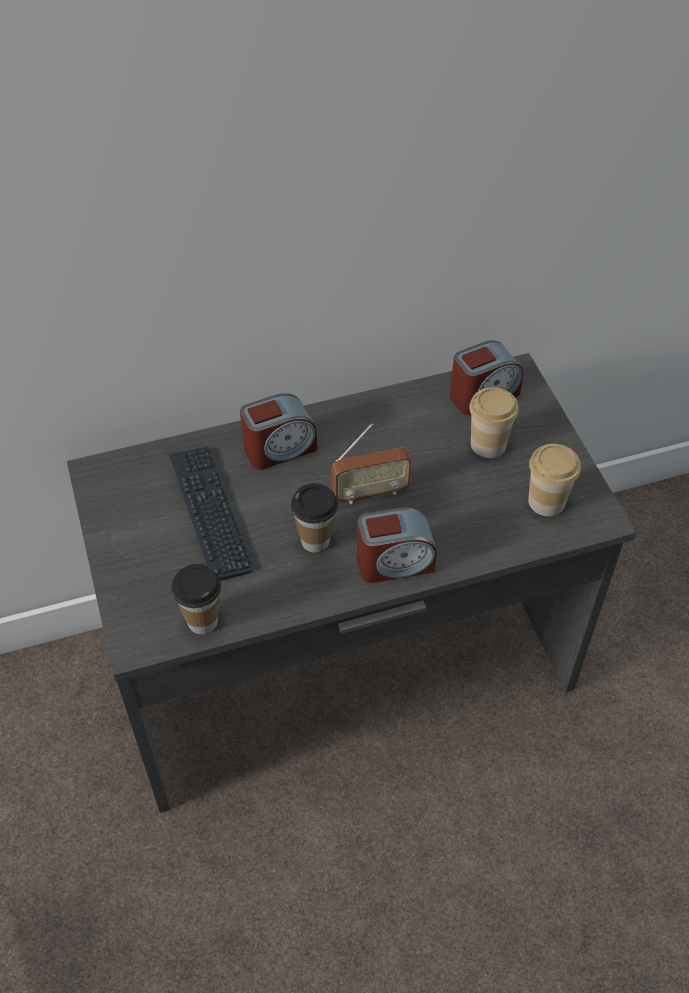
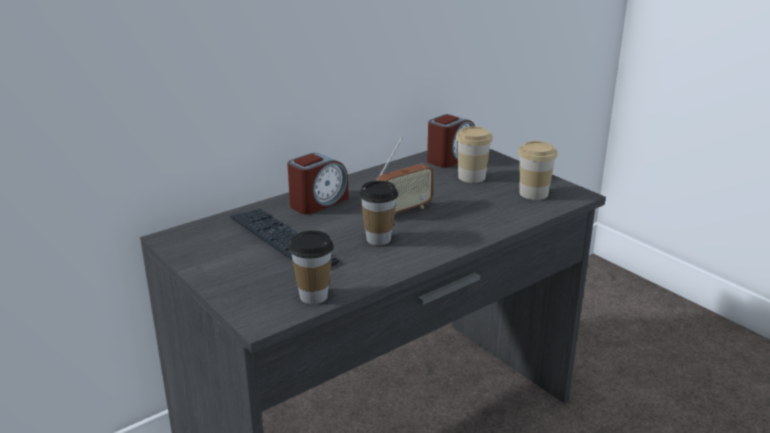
camera: 20 degrees left, 25 degrees down
(394, 562) = (448, 238): alarm clock -> none

